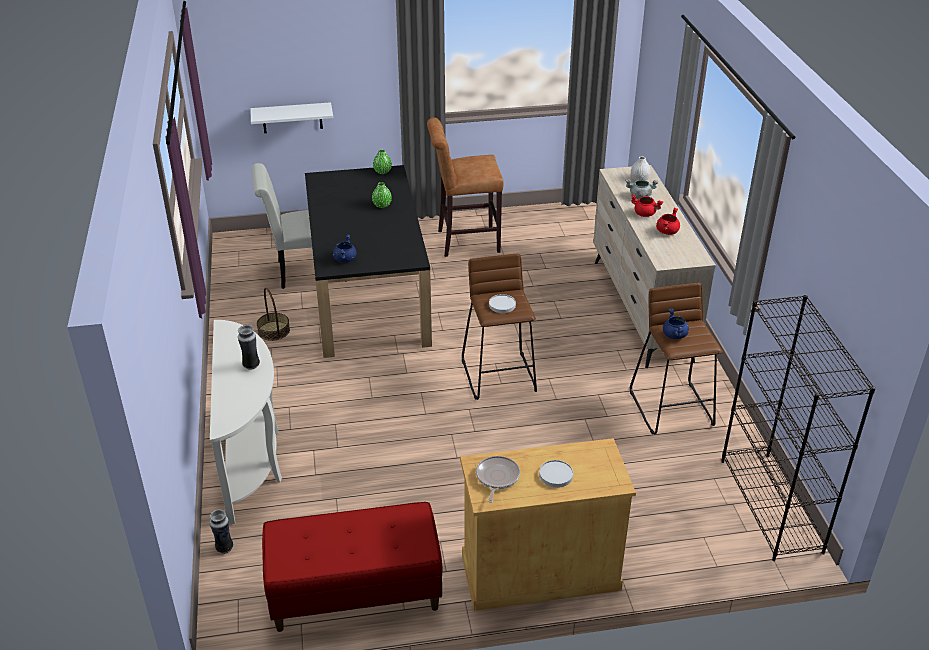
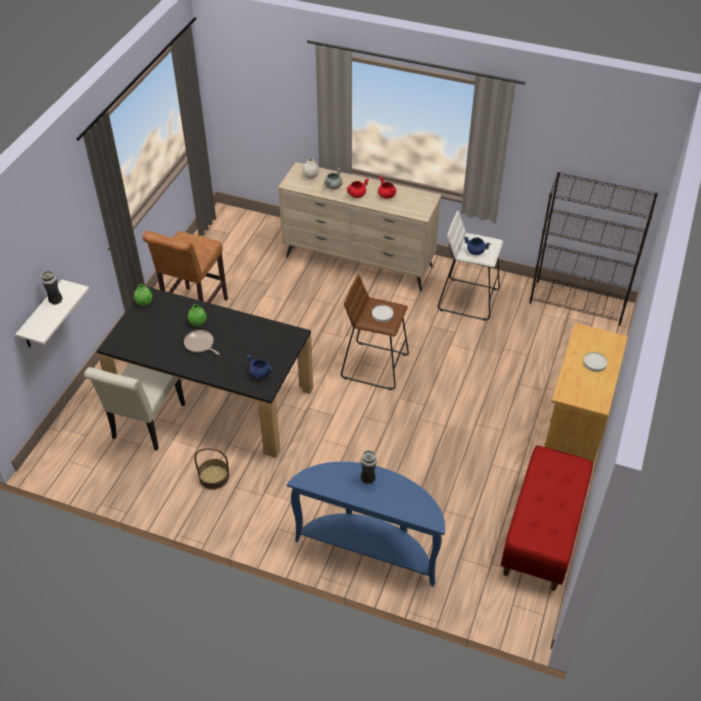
camera: 60 degrees left, 10 degrees up
(224, 547) = (456, 596): vase -> vase (55, 301)
(252, 460) = (370, 547): white console table -> blue console table
(496, 478) = (582, 390): frying pan -> frying pan (200, 344)
(672, 407) = (468, 299): brown stool -> white stool

